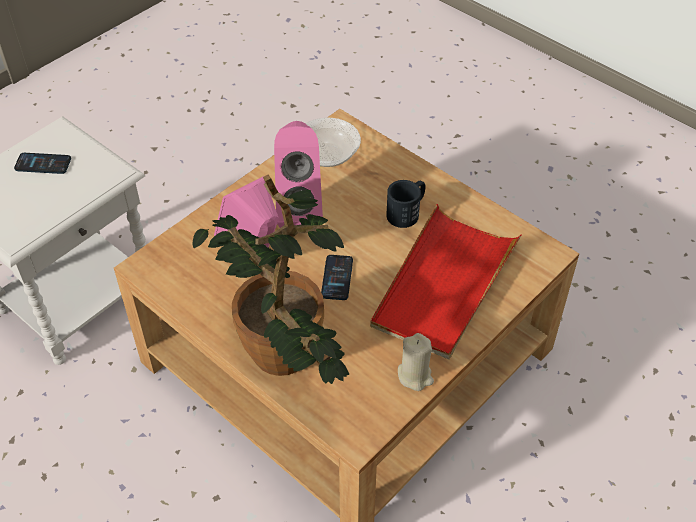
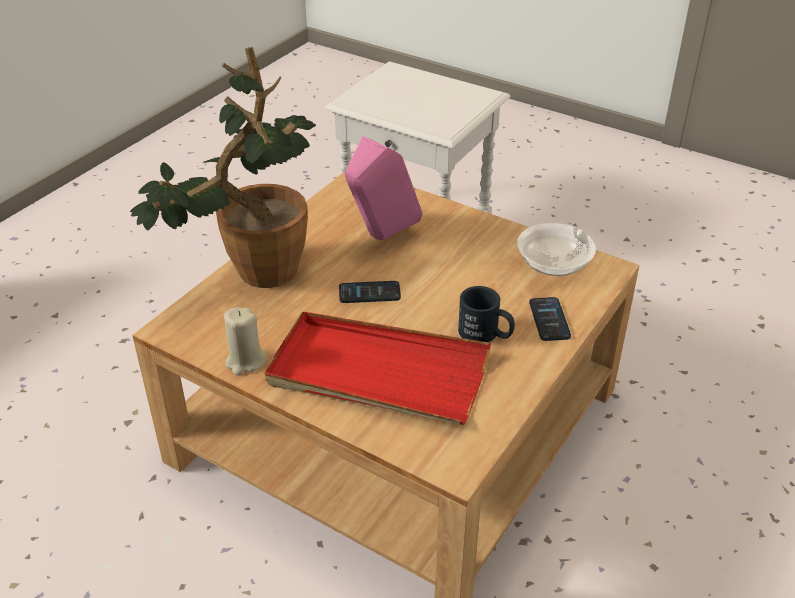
camera: 80 degrees right, 10 degrees down
(43, 164) = (440, 95): phone -> phone (549, 320)
(300, 211) = (457, 257): pink speaker -> none

